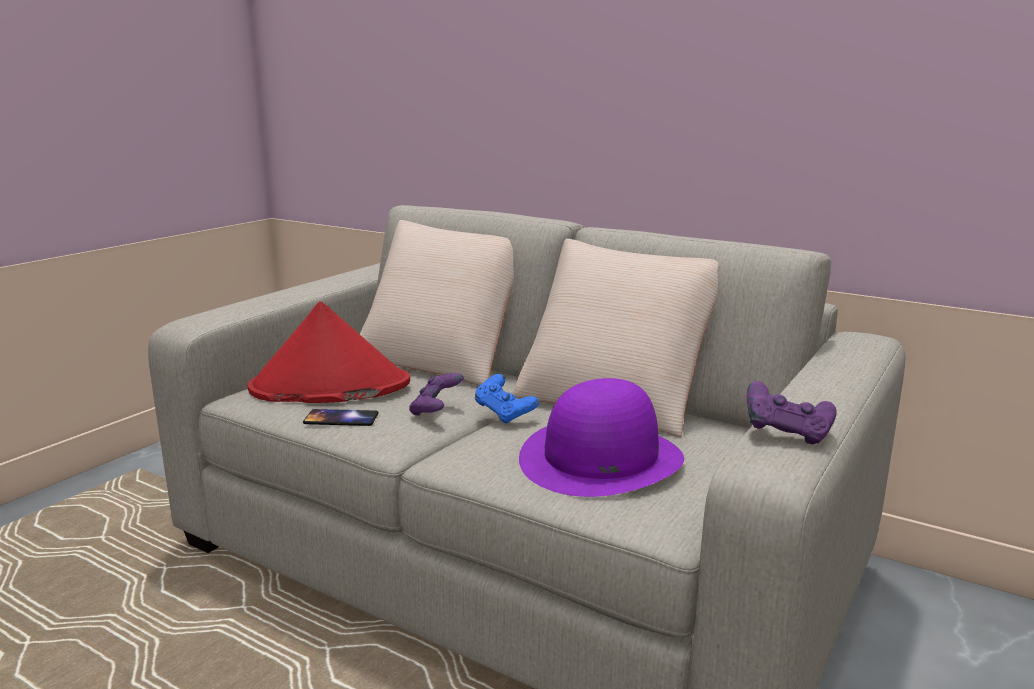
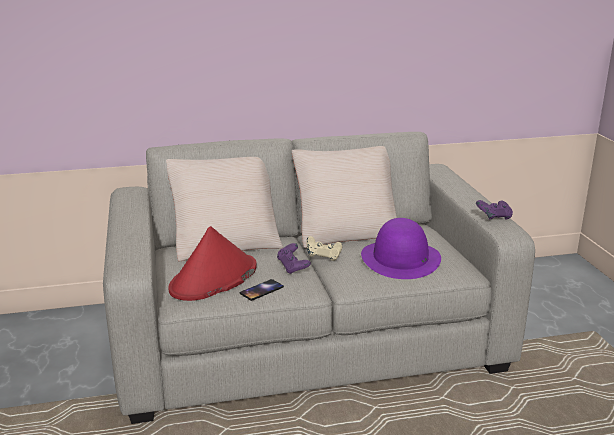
camera: 45 degrees left, 5 degrees up
(504, 414) = (323, 257): blue game controller -> beige game controller

